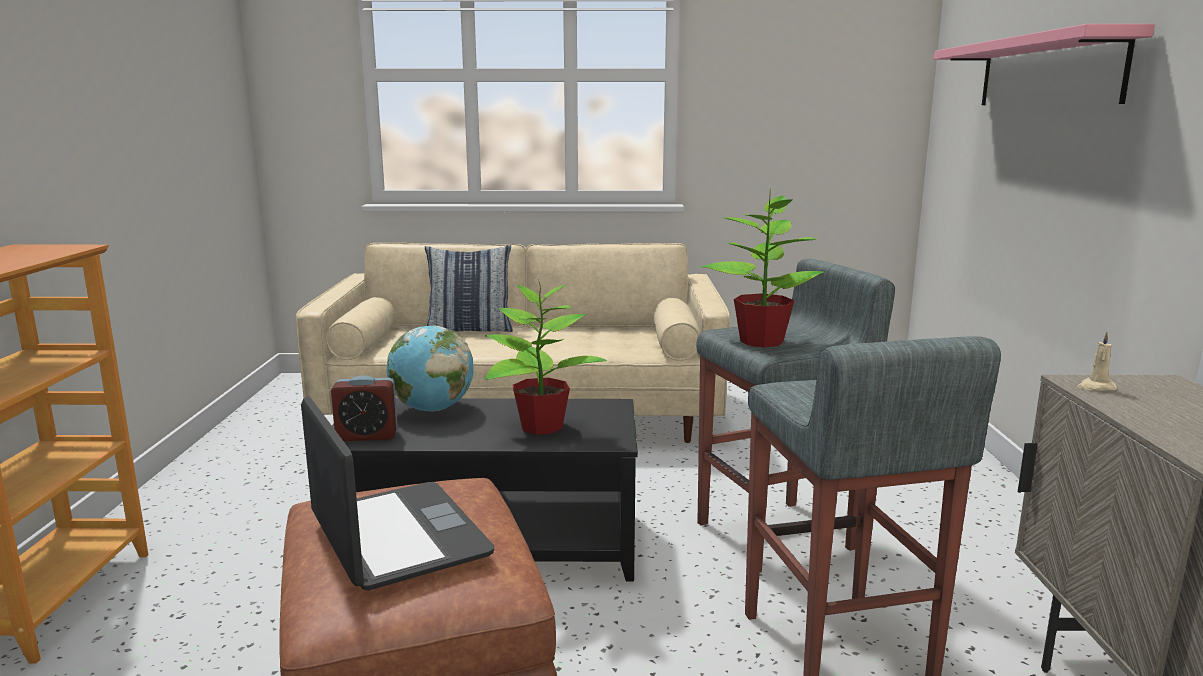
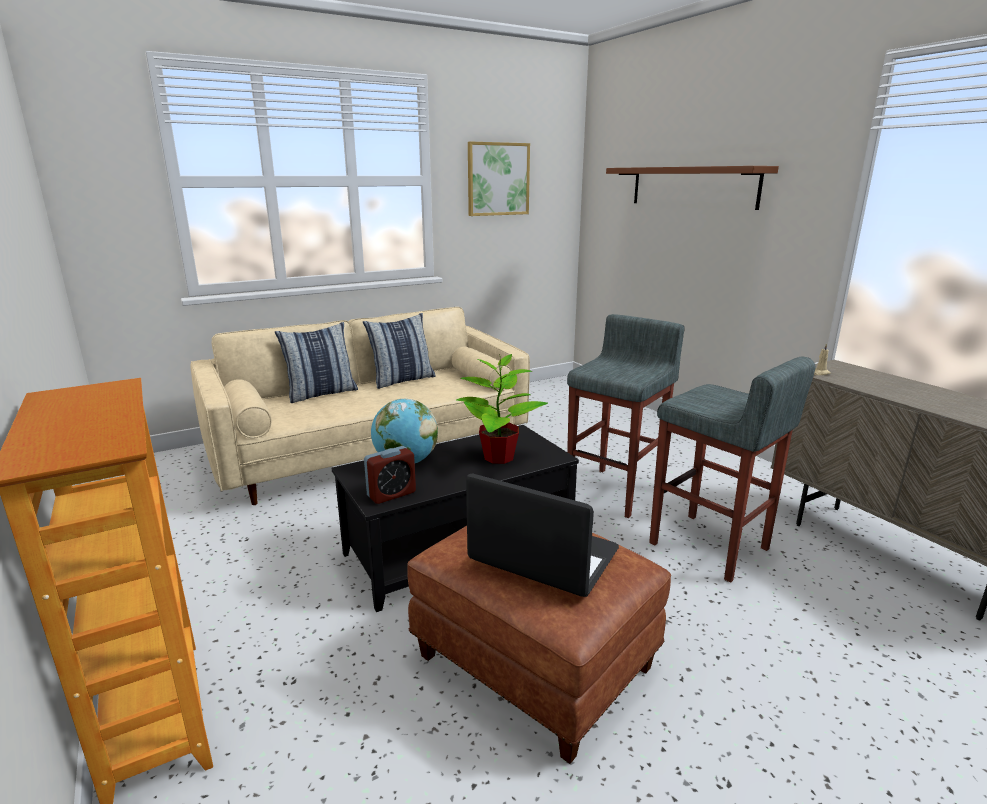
camera: 30 degrees left, 5 degrees up
(577, 330) = (402, 380): none -> pillow
(761, 341) = (616, 372): potted plant -> none
(783, 73) = (498, 179): none -> picture
(1047, 72) = (692, 186): pink shelf -> brown shelf

